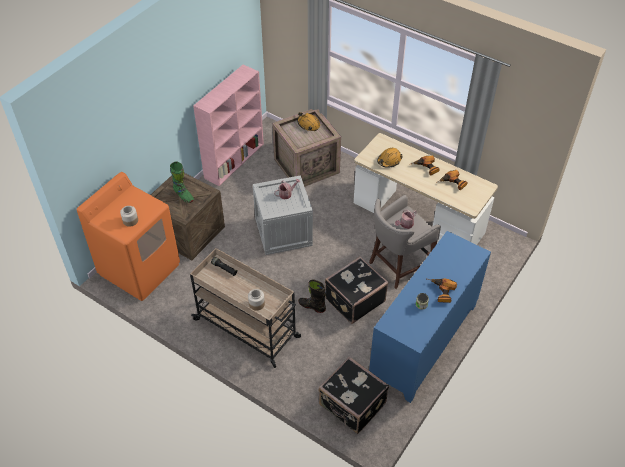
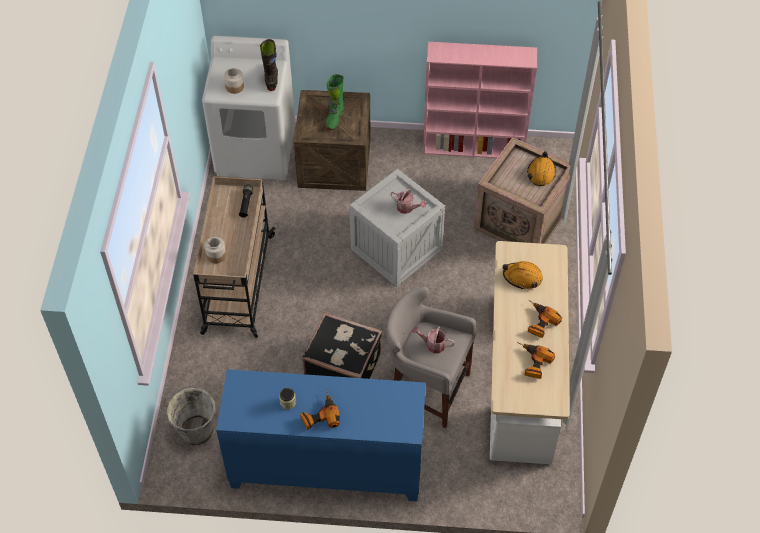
camera: 60 degrees right, 5 degrees up
(140, 269) = (256, 151): orange washing machine -> white washing machine
(312, 306) = (306, 329): black boot -> black boot (271, 79)
(352, 405) = (195, 430): black suitcase -> grey bucket

